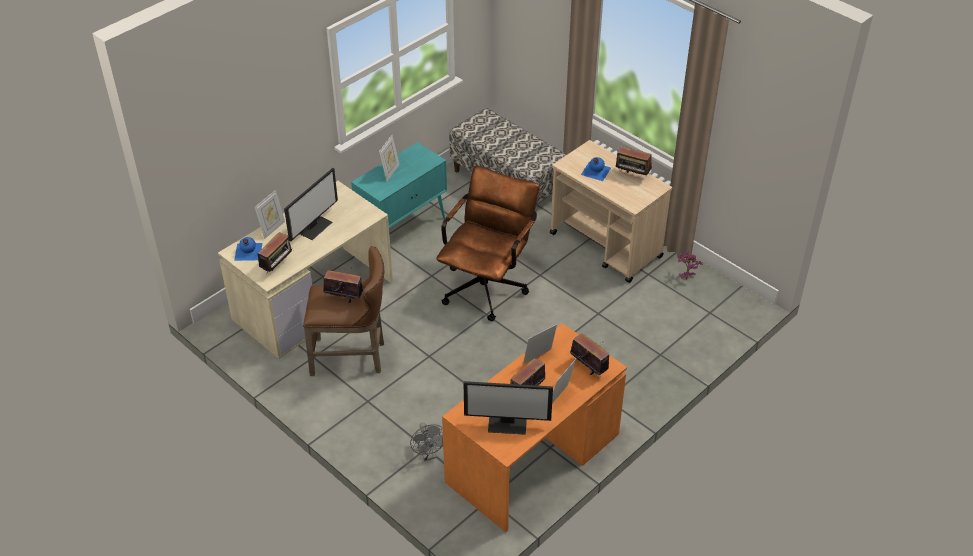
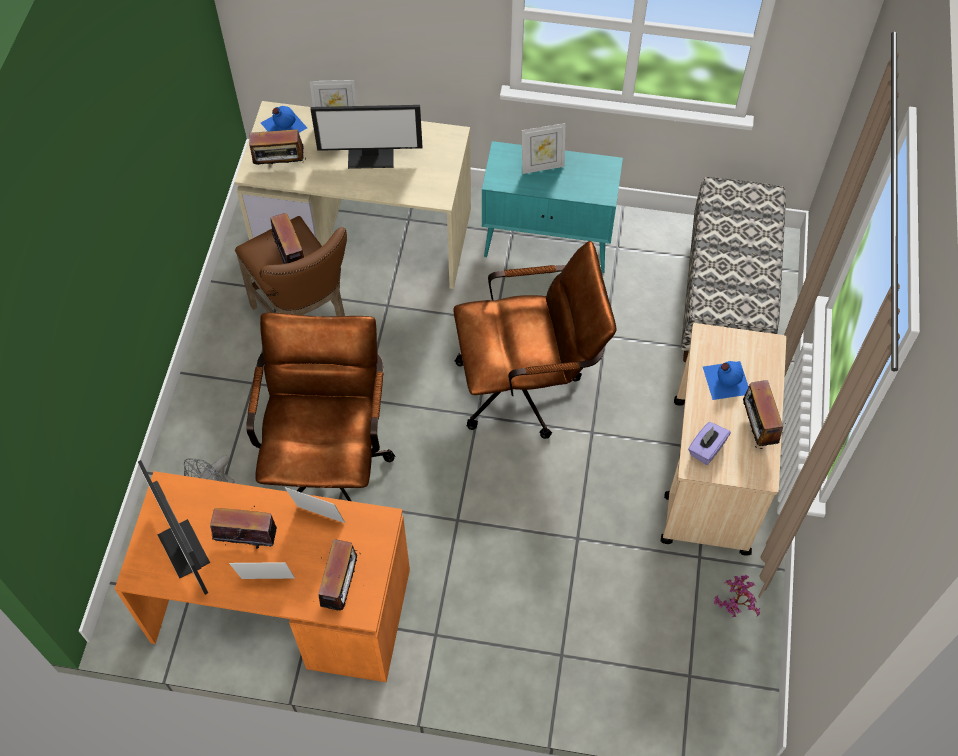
camera: 55 degrees right, 15 degrees up
(457, 392) = (329, 462): none -> brown office chair
(628, 197) = (706, 449): none -> purple tissue box

